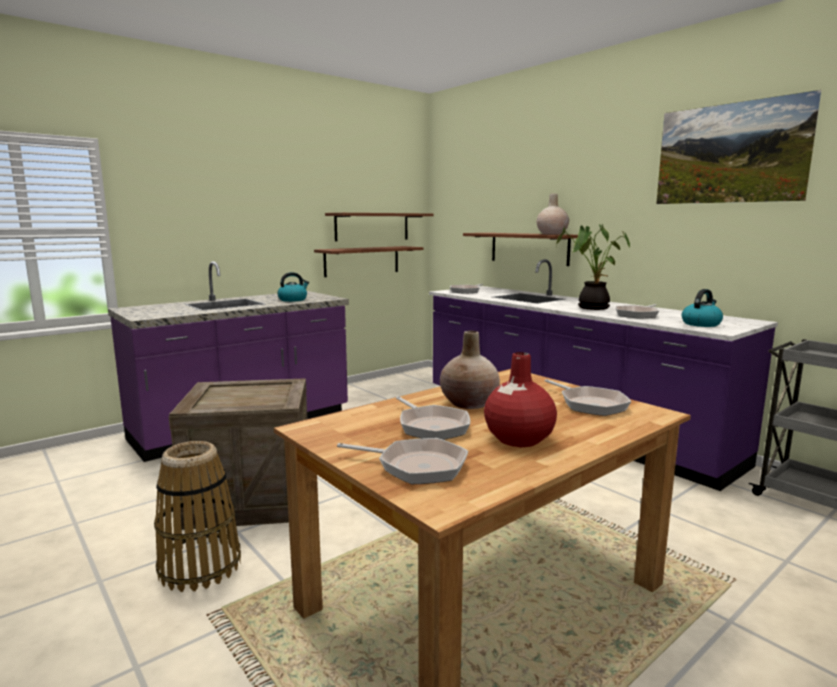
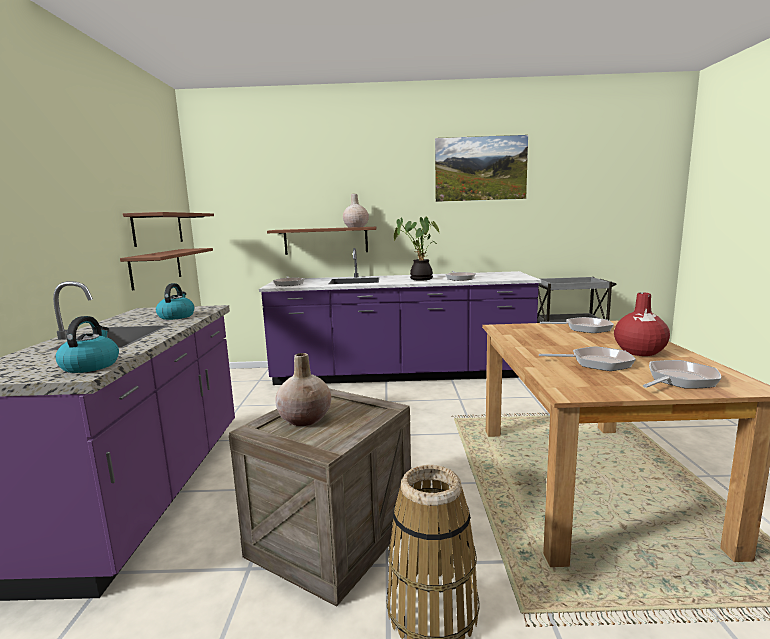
camera: 50 degrees left, 0 degrees up
(469, 403) = (554, 346): beige vase -> beige vase (305, 419)
(701, 324) = (505, 277): kettle -> kettle (90, 365)

